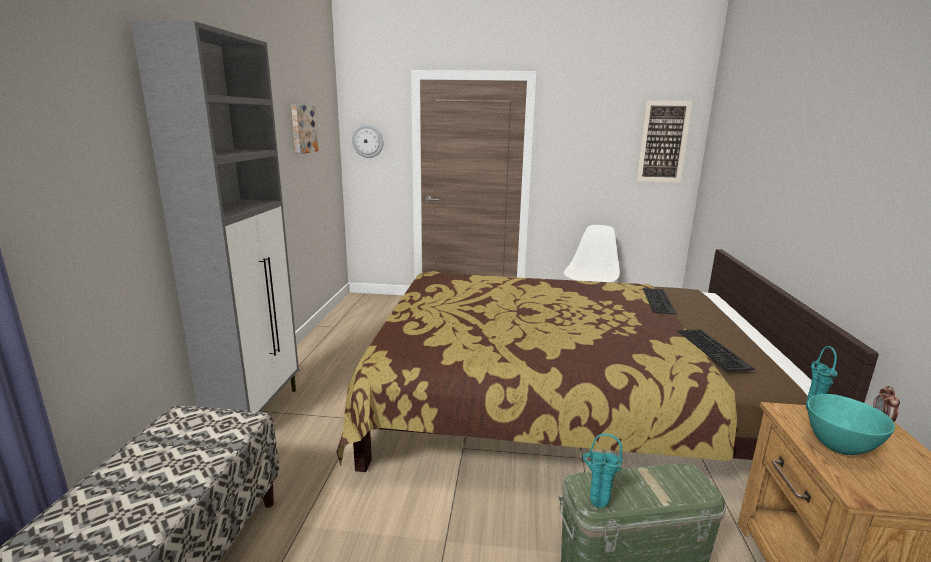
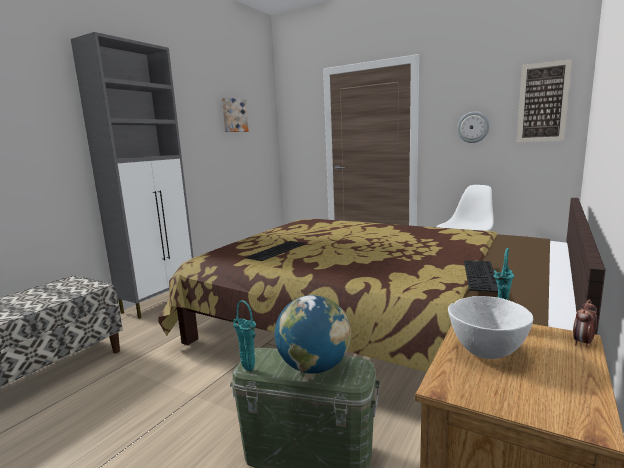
camera: 25 degrees right, 5 degrees down
(368, 141) = (295, 126): wall clock -> wall clock (473, 127)
(656, 486) = (314, 367): none -> globe
(660, 301) = (482, 241): keyboard -> keyboard (278, 251)
(838, 447) = (485, 353): turquoise bowl -> white bowl

